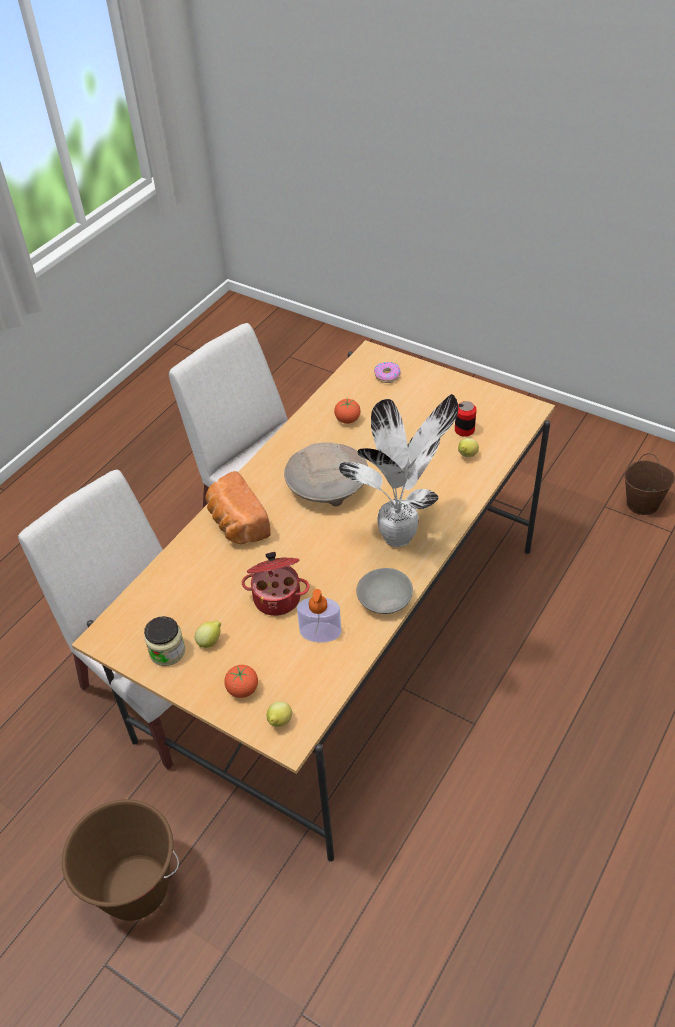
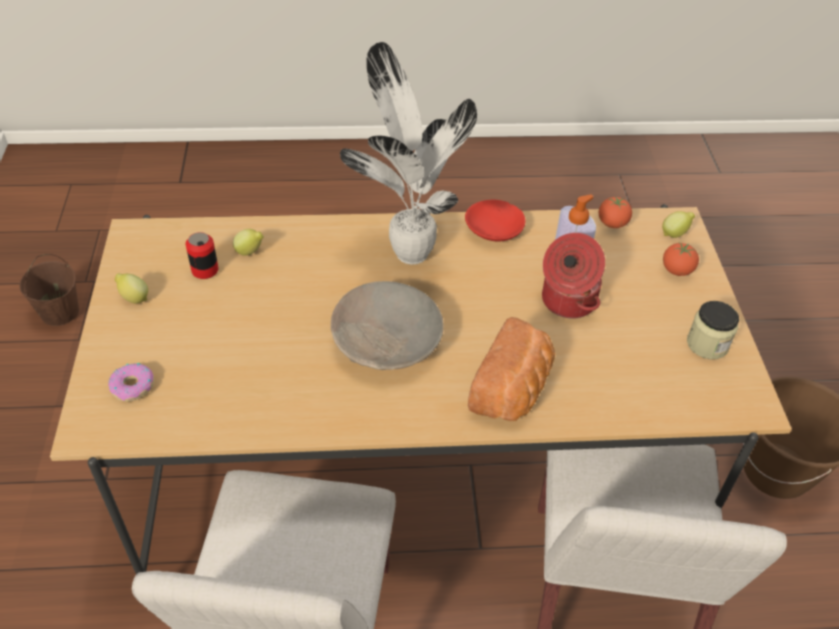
camera: 130 degrees left, 0 degrees up
(210, 641) = (662, 320): lemon -> lemon (134, 298)
(347, 420) = (255, 382): tomato -> tomato (612, 224)
(384, 599) = (494, 230): grey bowl -> red bowl

